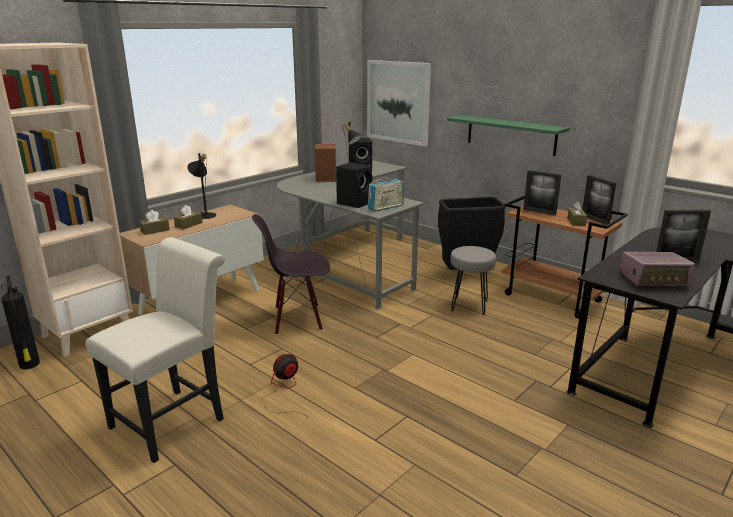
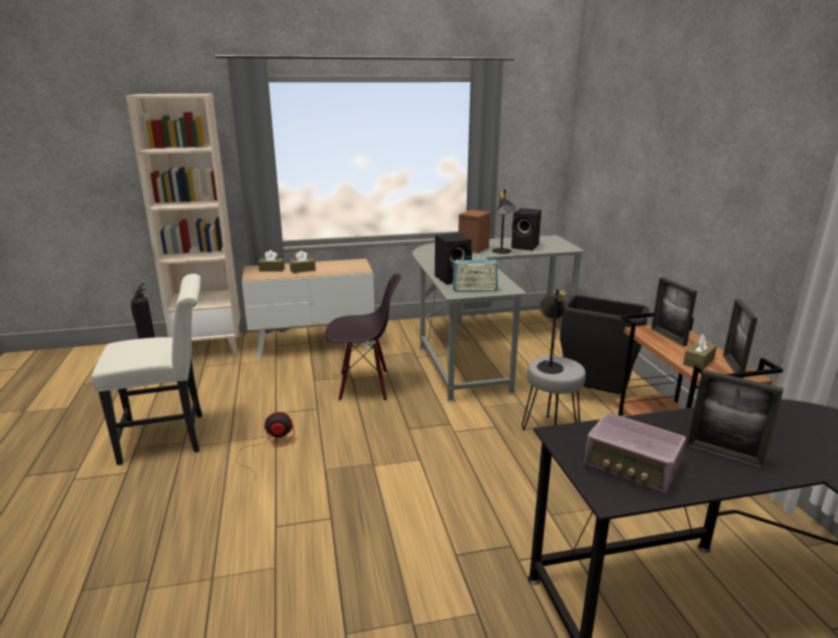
camera: 35 degrees right, 0 degrees up
(204, 214) = (329, 263): black table lamp -> black table lamp (549, 365)
(297, 319) = (364, 386): black chair -> black chair turned 150 degrees clockwise
(398, 102) = (593, 172): picture -> none
(511, 134) = (686, 228): green shelf -> none

